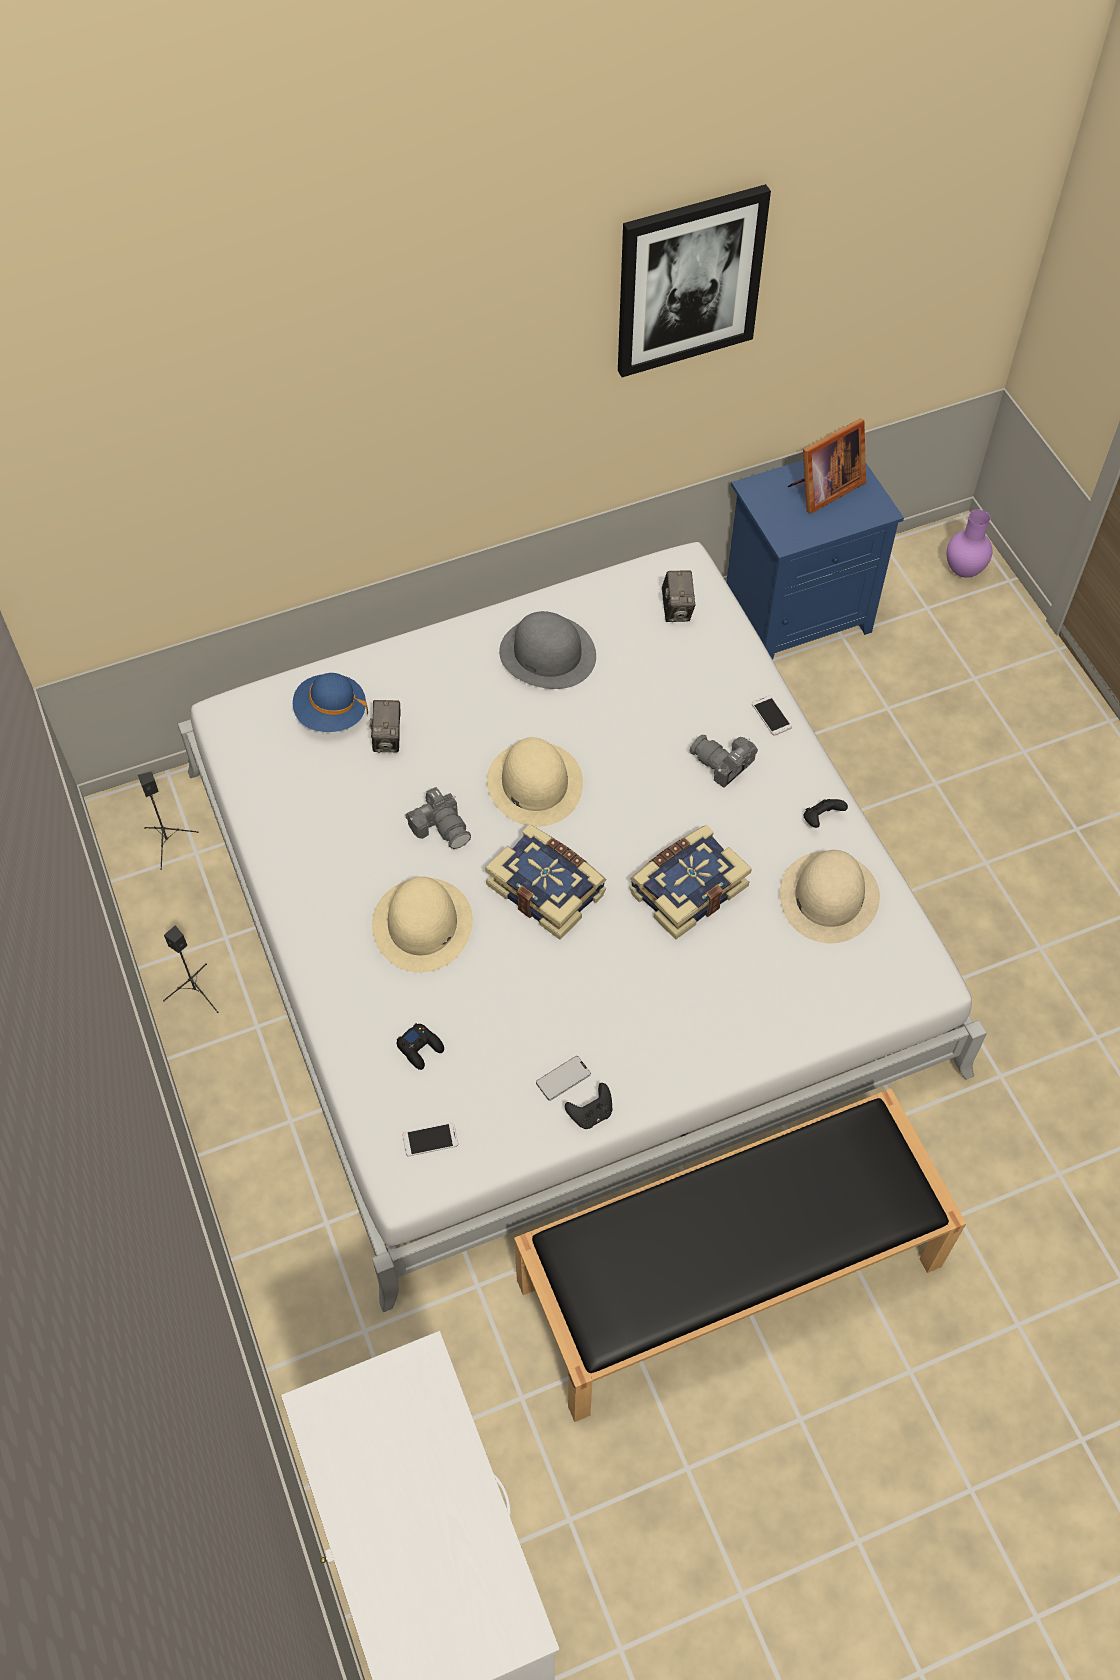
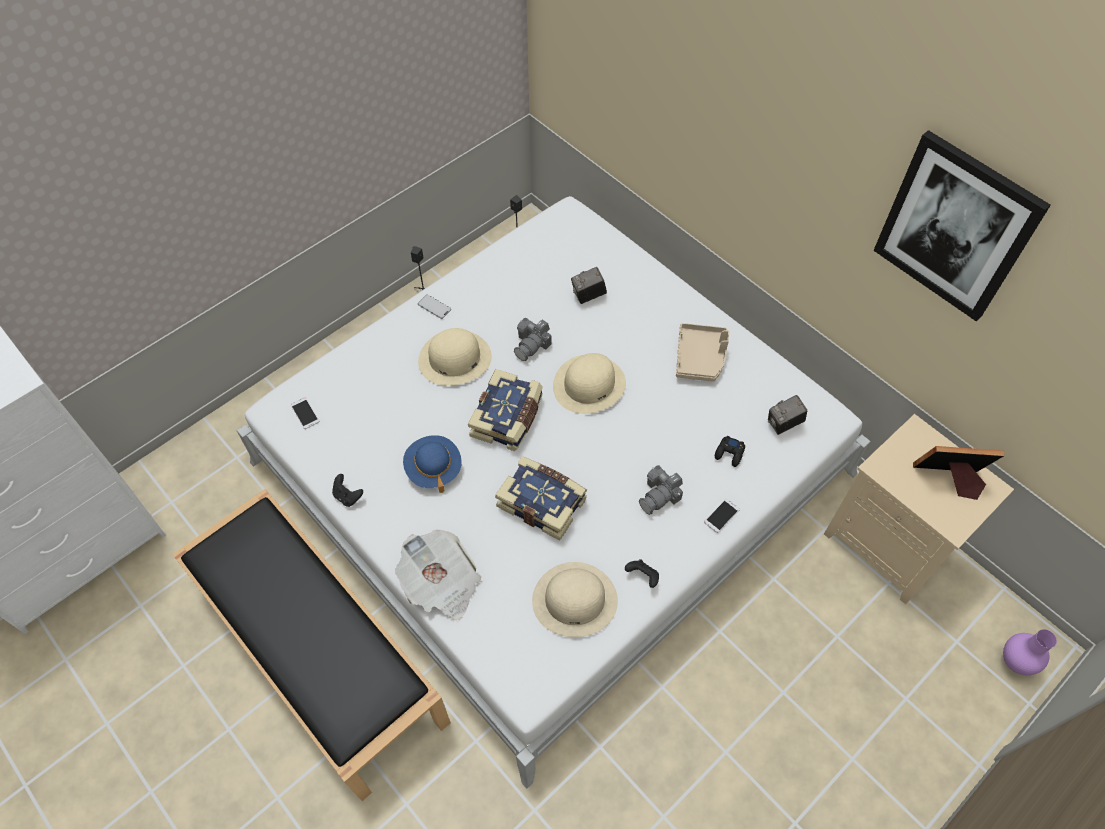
camera: 70 degrees right, 0 degrees up
(331, 714) = (593, 261): blue hat -> blue hat (433, 468)
(420, 1048) = (367, 388): black game controller -> black game controller (729, 453)
(548, 653) = (700, 357): grey hat -> beige tray
(563, 1078) = (368, 472): phone -> phone (434, 307)
(722, 765) = (660, 495): camera -> camera turned 150 degrees counterclockwise
(760, 1033) = (441, 584): none -> newspaper
(797, 614) = (890, 544): blue nightstand -> beige nightstand
(823, 489) = (949, 479): picture frame -> picture frame turned 150 degrees clockwise

